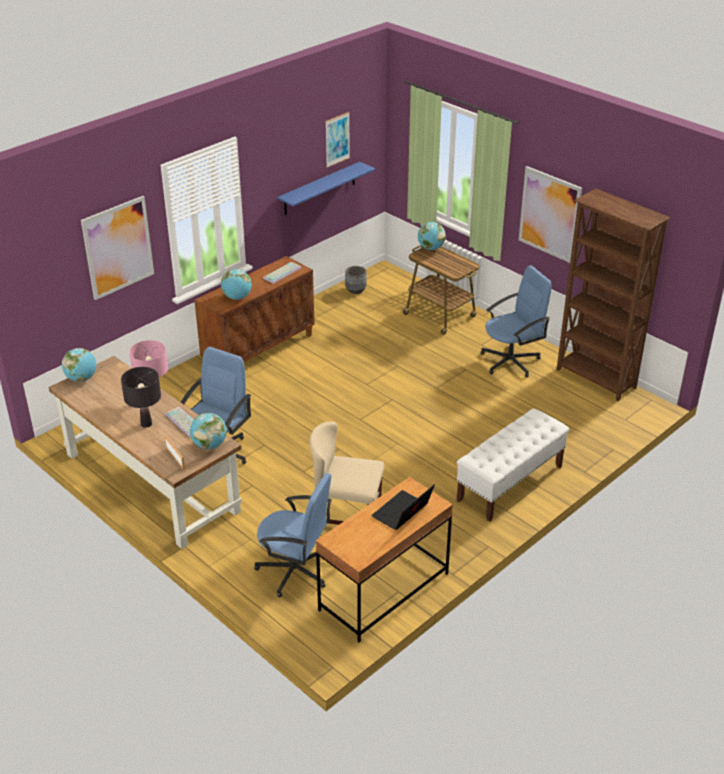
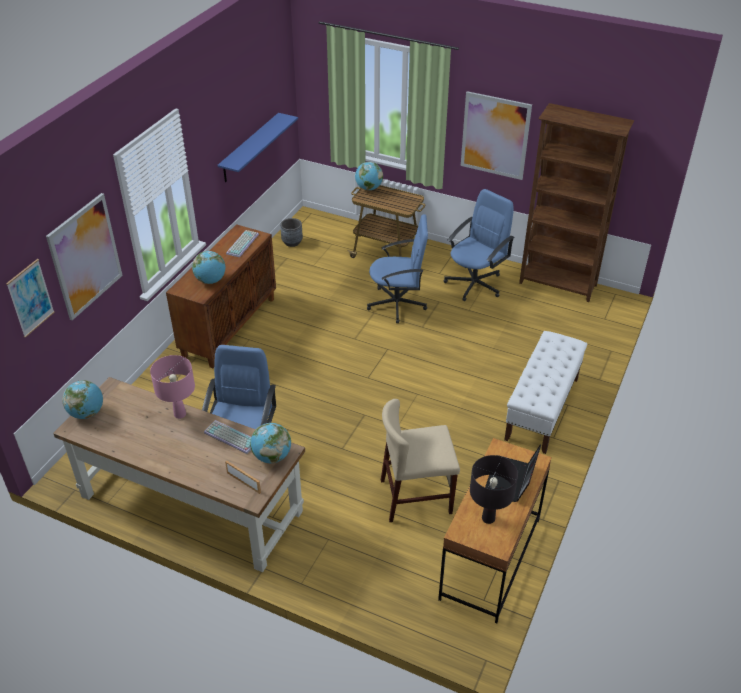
camera: 20 degrees left, 5 degrees up
(146, 424) = (189, 450): black table lamp -> black table lamp (488, 518)
(295, 571) = (392, 562): blue office chair -> blue office chair (398, 304)
(337, 139) = (259, 93): picture -> picture (30, 298)

